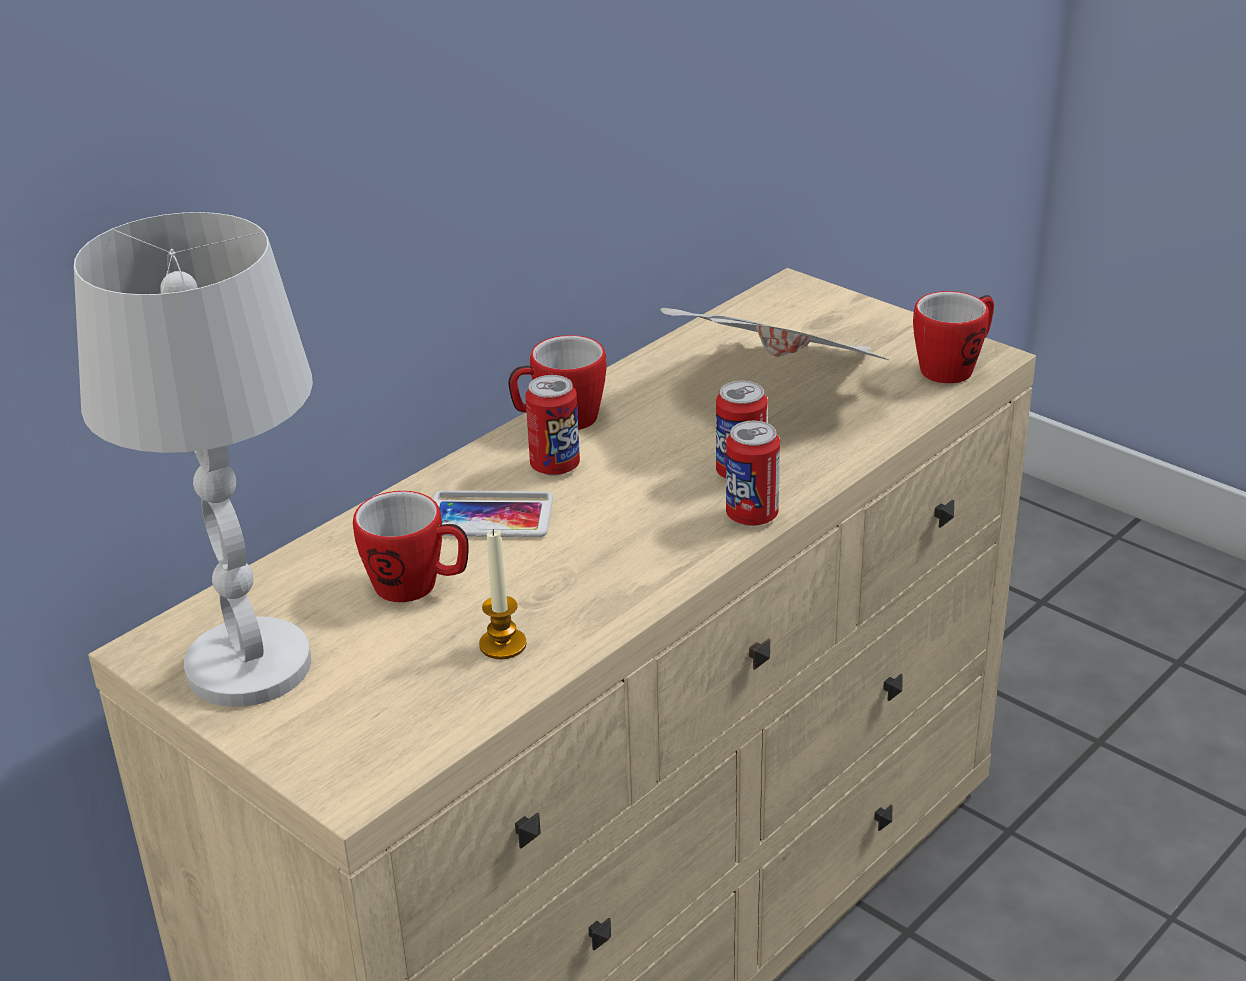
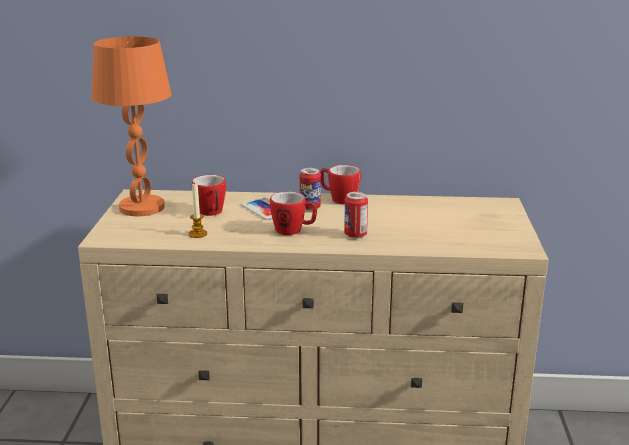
camera: 50 degrees right, 10 degrees down
(250, 667) = (142, 208): white table lamp -> orange table lamp
(752, 516) = (330, 245): can -> none
(783, 390) = (425, 224): newspaper -> none
(954, 367) = (503, 247): mug -> mug (293, 231)

